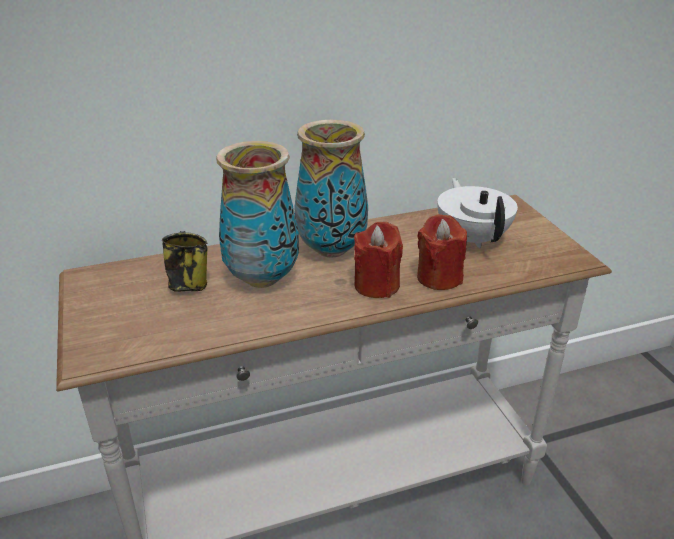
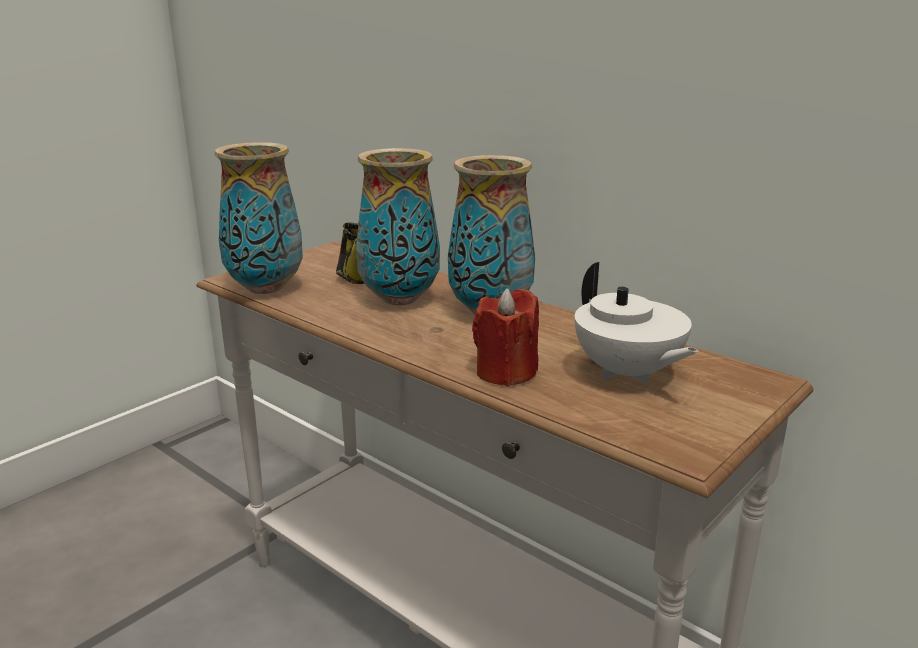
camera: 60 degrees right, 10 degrees down
(148, 341) = (267, 288): none -> vase
(376, 285) = (449, 346): red candle -> none
(472, 238) = (627, 373): white teapot -> white teapot turned 105 degrees clockwise

